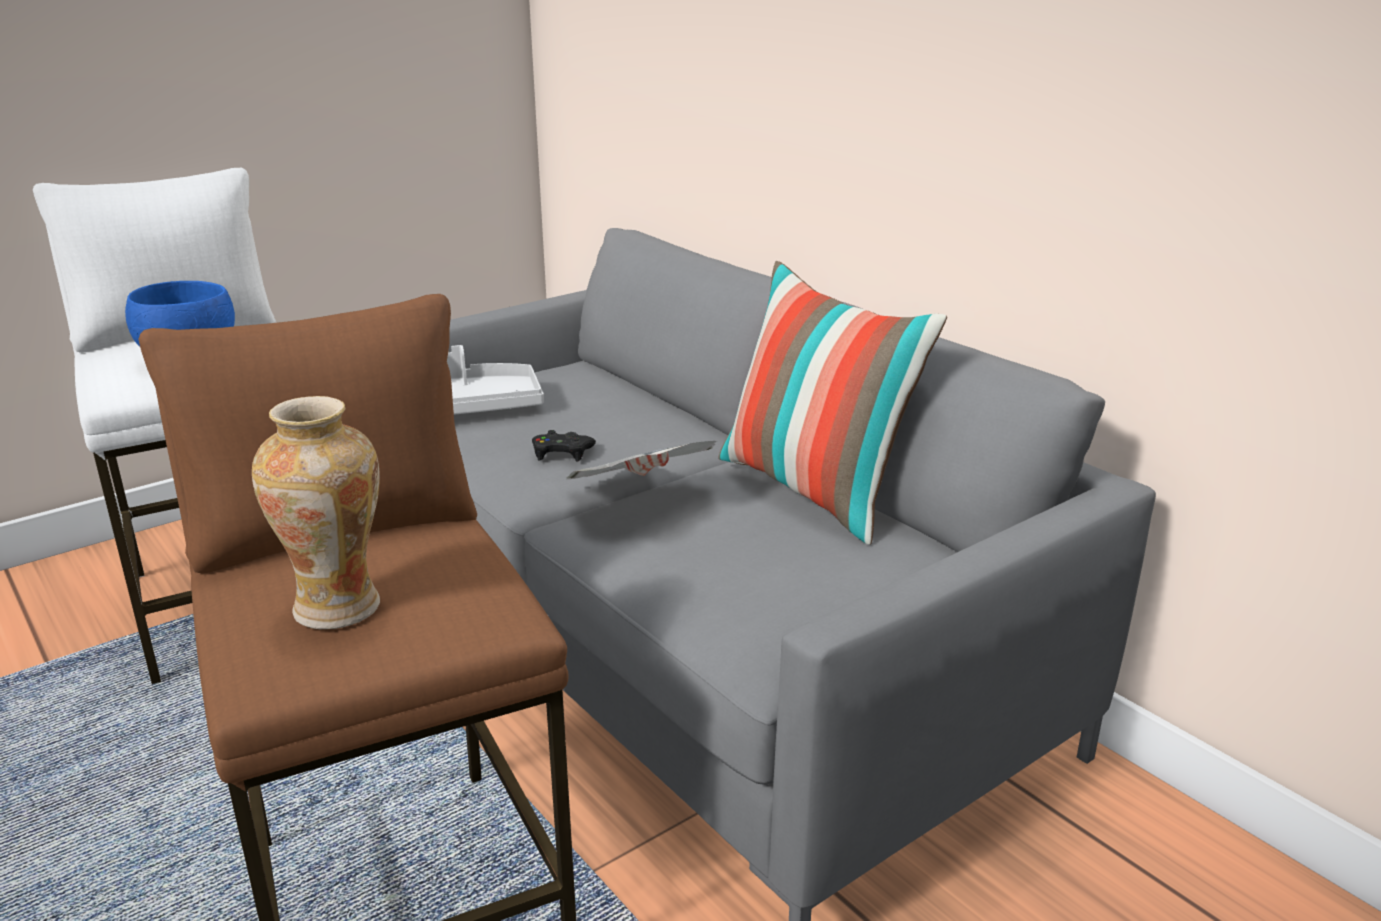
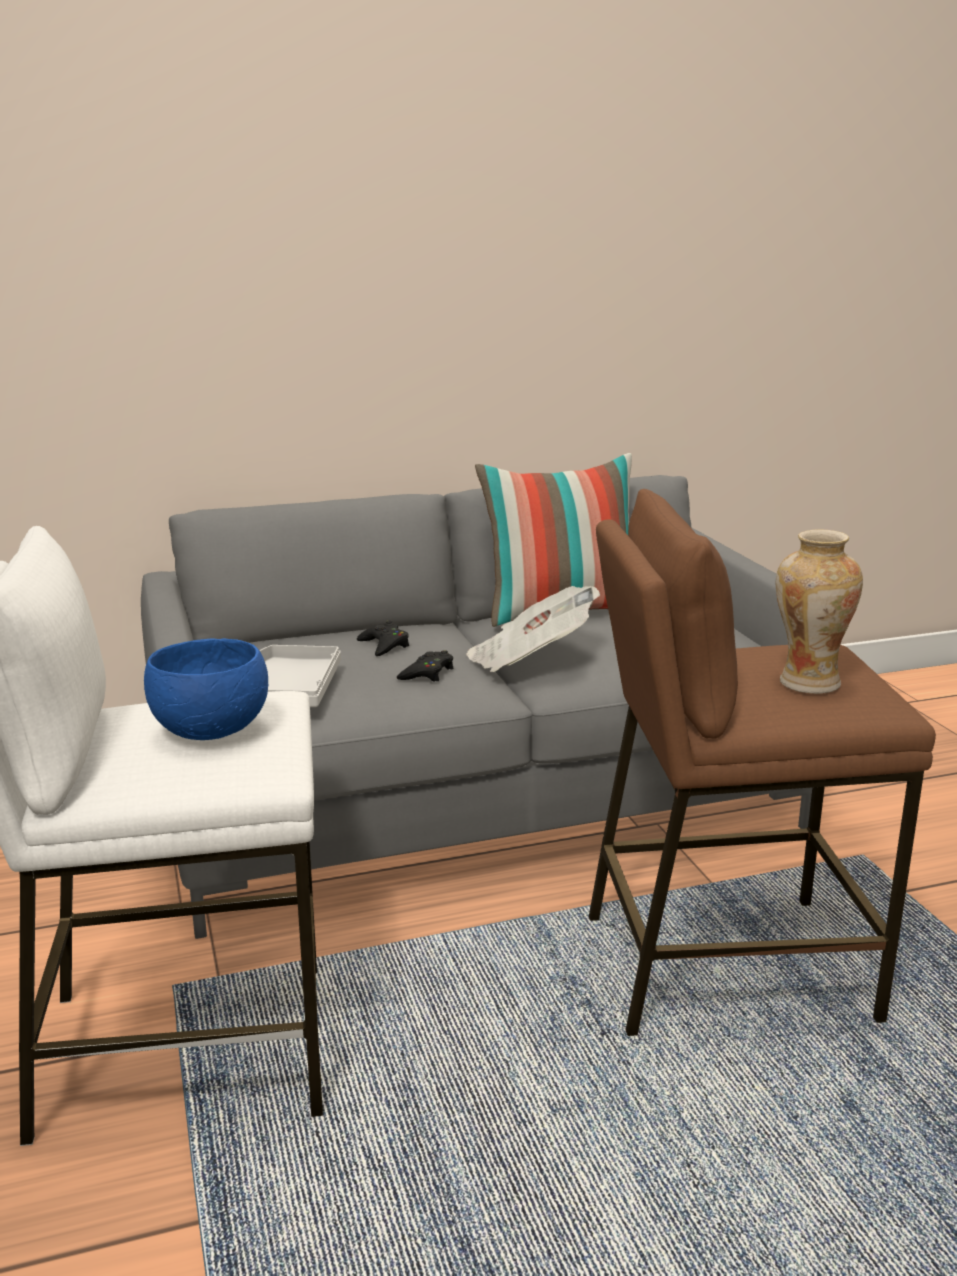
camera: 70 degrees left, 5 degrees down
(628, 420) = (384, 645): none -> black game controller

